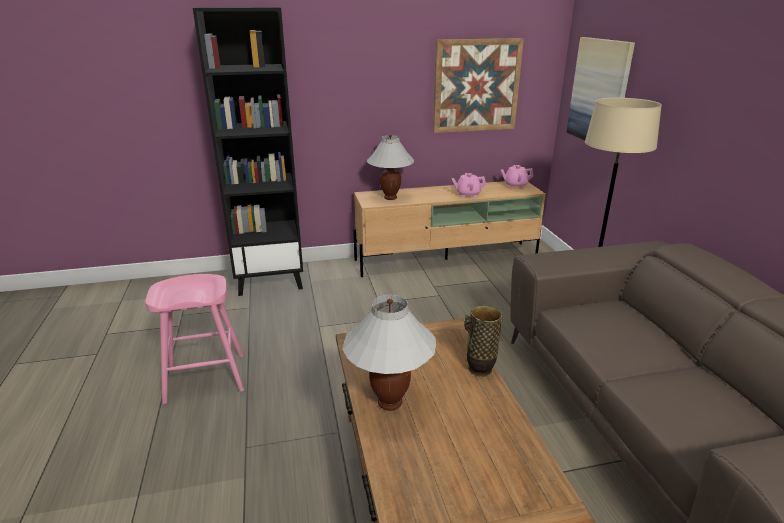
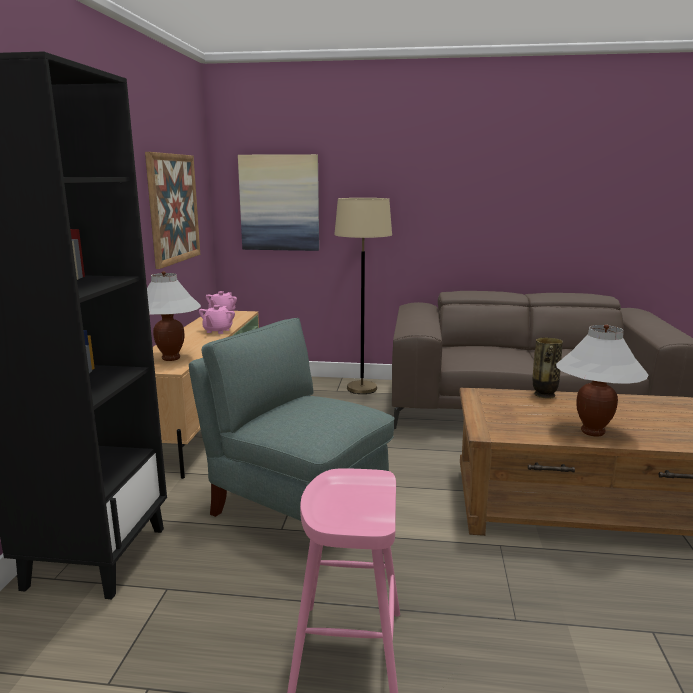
camera: 70 degrees left, 10 degrees down
(345, 326) = (297, 509): none -> grey armchair

